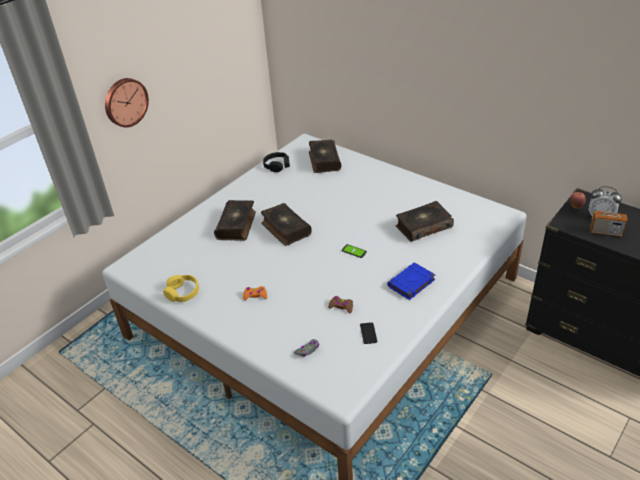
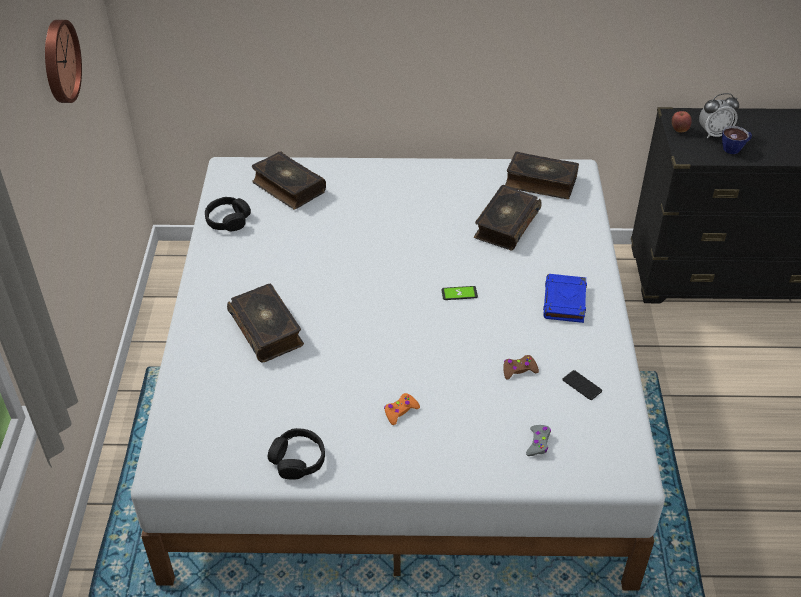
camera: 40 degrees left, 5 degrees up
(125, 102) = (29, 204): wall clock -> wall clock (59, 61)
(182, 293) = (298, 459): yellow headphones -> black headphones
(285, 229) = (340, 305): book -> book (540, 182)
(605, 232) = (735, 148): radio -> cup

